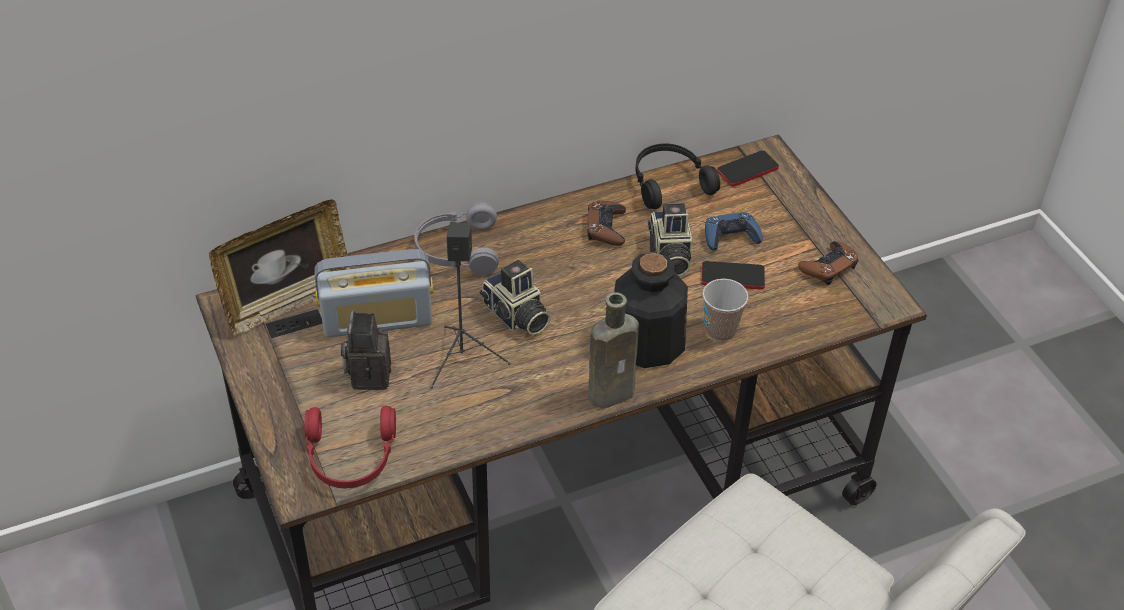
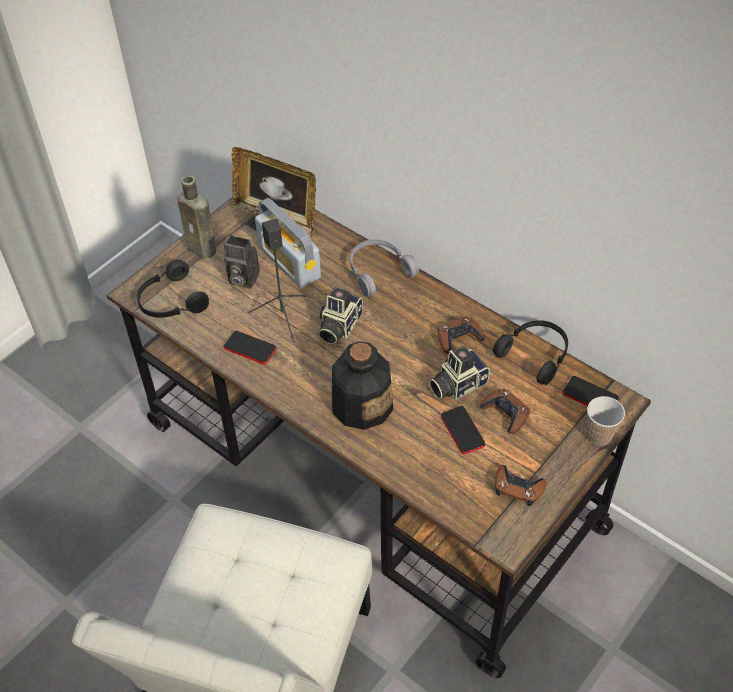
camera: 65 degrees right, 5 degrees up
(350, 458) = (170, 301): red headphones -> black headphones
(368, 374) = (241, 279): camera -> camera turned 135 degrees counterclockwise
(491, 407) = (250, 348): none -> phone
(614, 392) = (301, 406): brown bottle -> brown bottle (203, 249)
(720, 330) = (400, 444): cup -> cup (599, 435)
(731, 236) = (505, 413): blue game controller -> brown game controller

